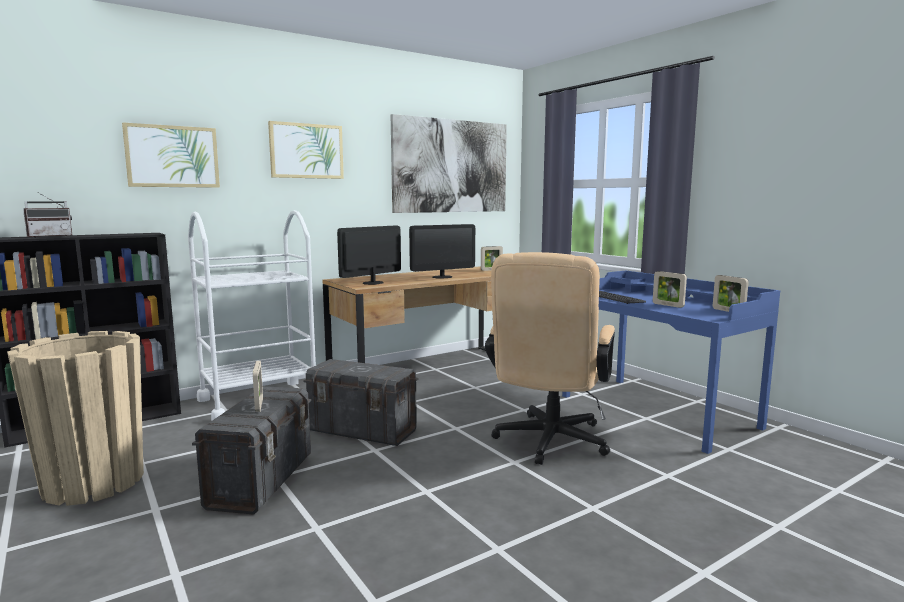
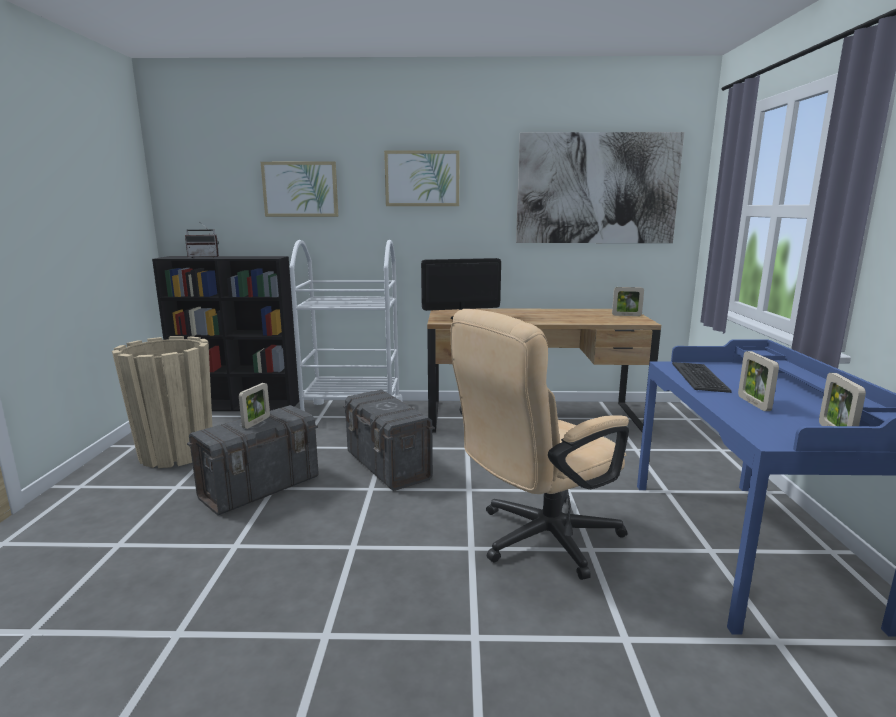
camera: 35 degrees right, 5 degrees up
(442, 277) = (546, 318): monitor -> none

